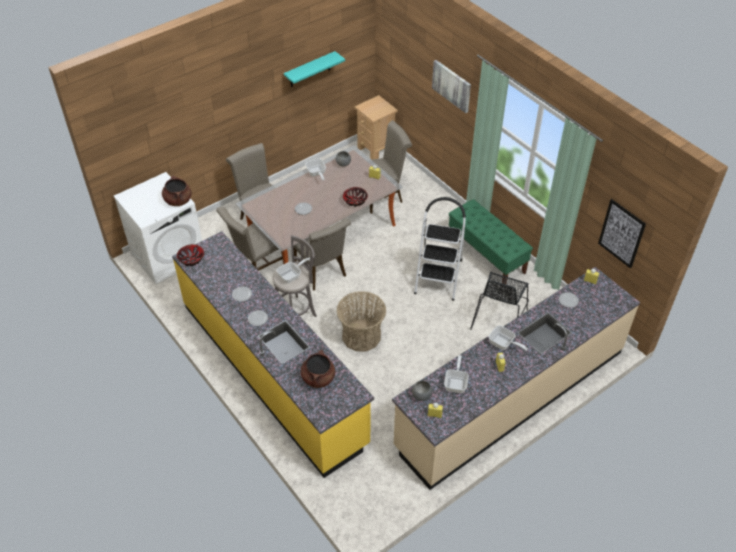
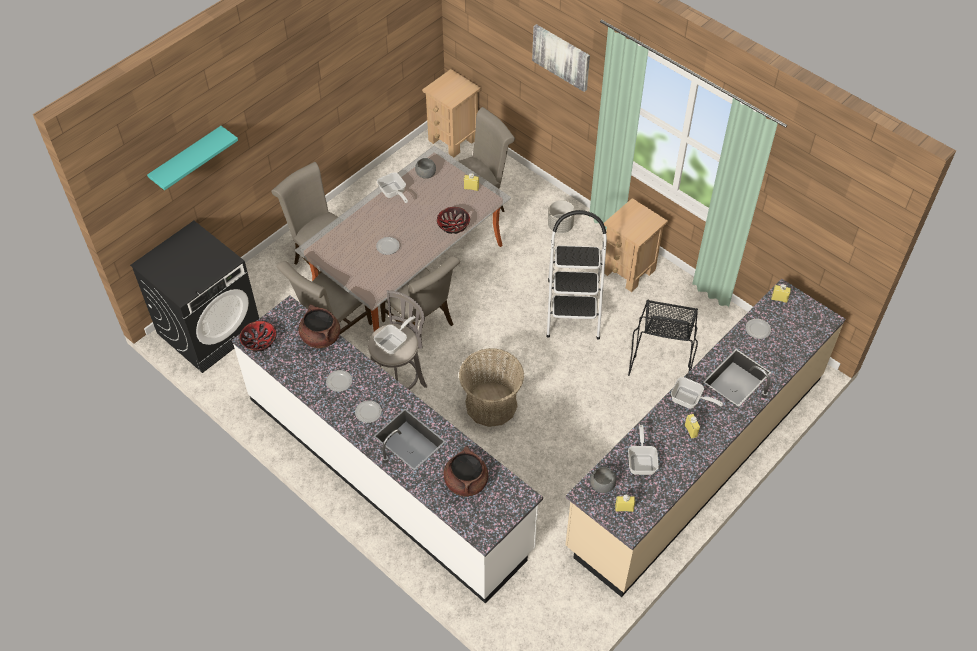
camera: 10 degrees left, 5 degrees up
(168, 256) = (209, 330): white washing machine -> black washing machine
(178, 200) = (221, 260): brown cooking pot -> brown cooking pot (320, 337)
(273, 372) = (387, 472): yellow counter -> white counter
(310, 70) = (364, 52): turquoise shelf -> turquoise shelf (187, 159)
(442, 217) = (560, 226): none -> grey planter
(486, 256) = (628, 271): green bench -> beige nightstand
(621, 233) = (814, 235): picture -> none

